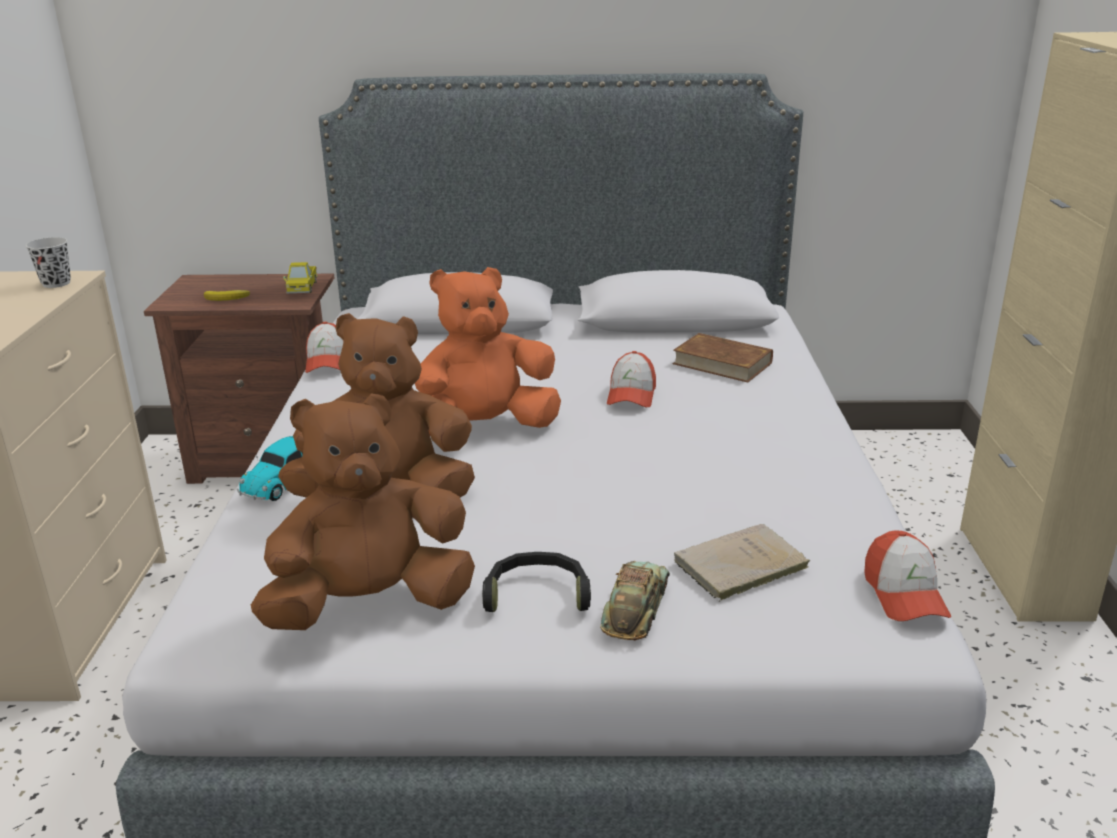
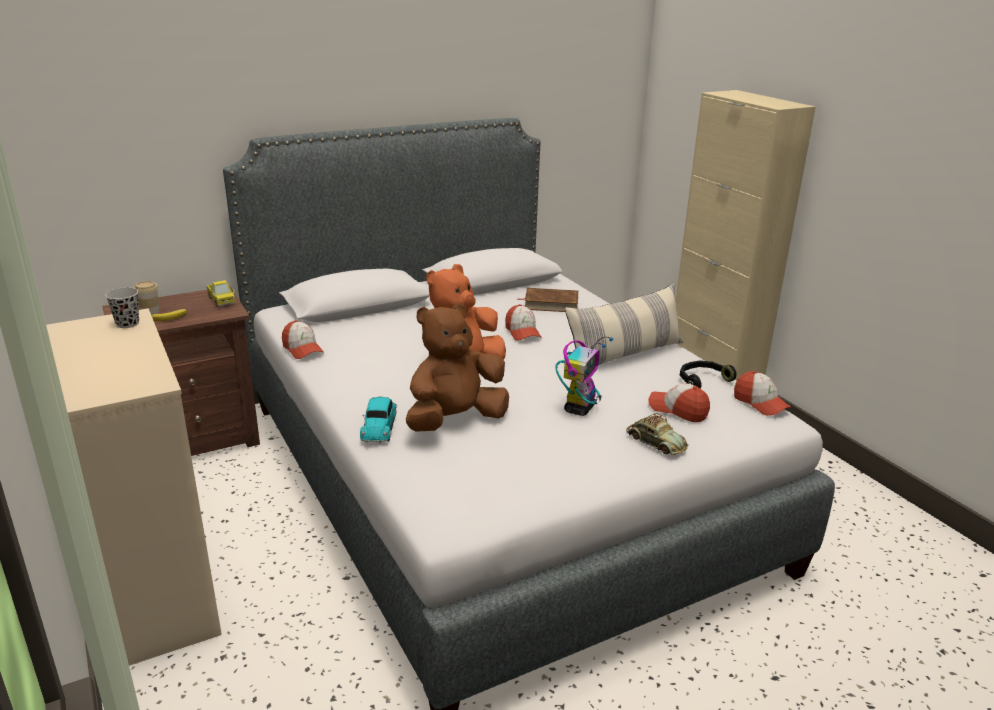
camera: 30 degrees left, 0 degrees up
(216, 289) = (150, 312): none -> cup
(371, 605) = (522, 479): brown plush toy -> none
(537, 594) = (601, 449): black headphones -> black headphones (702, 380)
(582, 523) = (579, 408): none -> toy robot
(636, 608) = (655, 442): toy car -> toy car turned 150 degrees clockwise
(737, 566) = (678, 410): beige book -> cap
(750, 459) = (625, 355): none -> pillow

